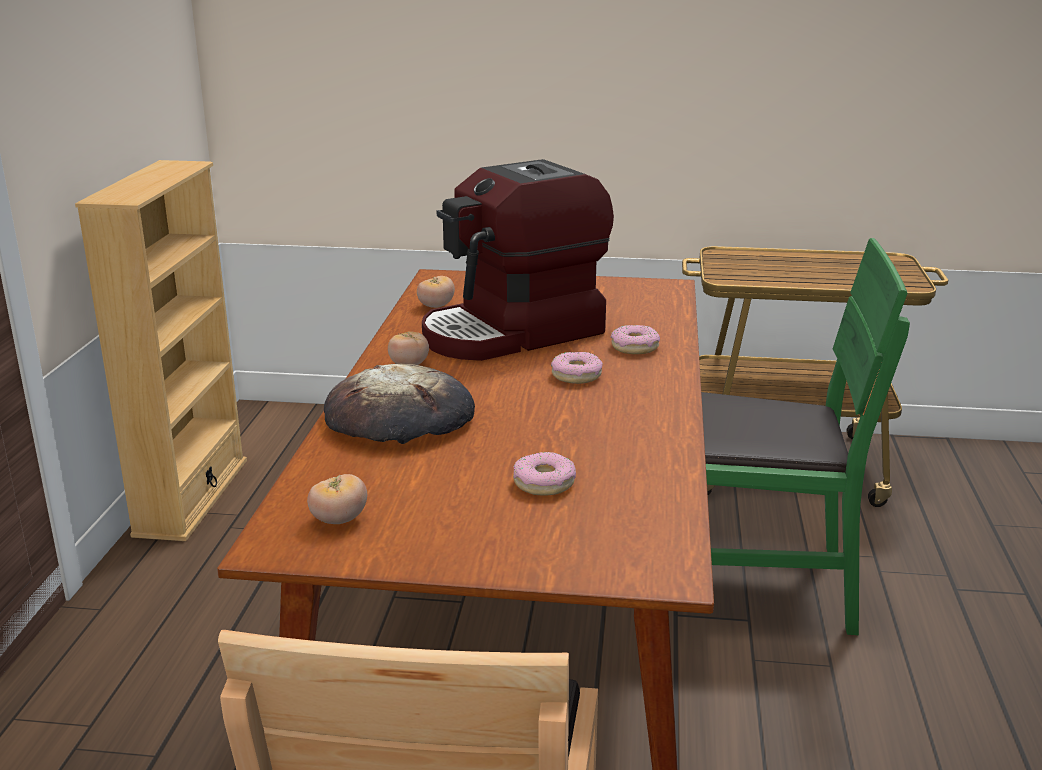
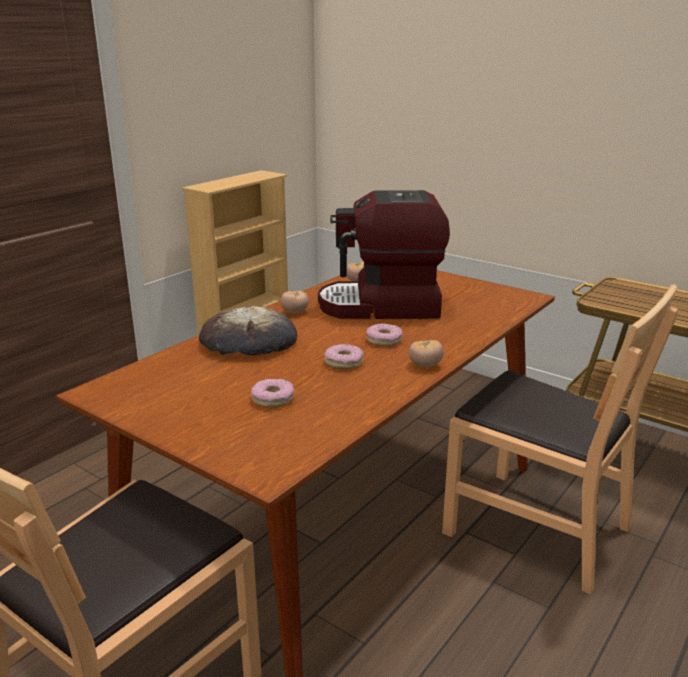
camera: 30 degrees right, 0 degrees up
(339, 520) = (141, 388): tomato -> tomato (425, 365)
(634, 347) = (447, 331): donut -> donut (344, 362)
(746, 582) = (537, 528): green chair -> brown chair

